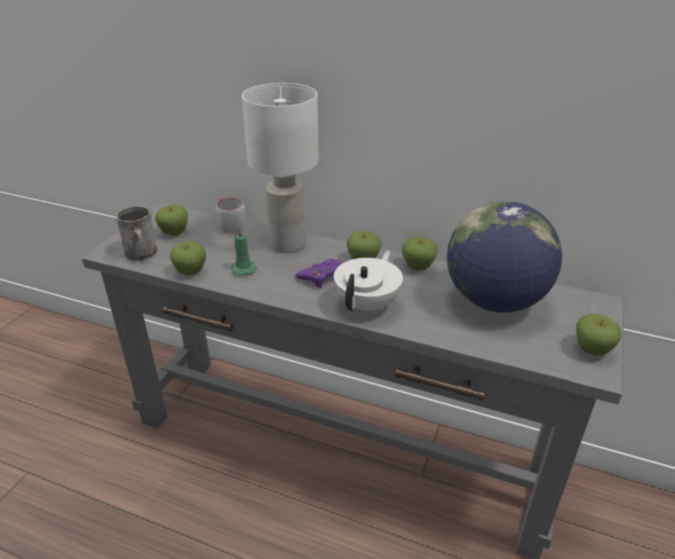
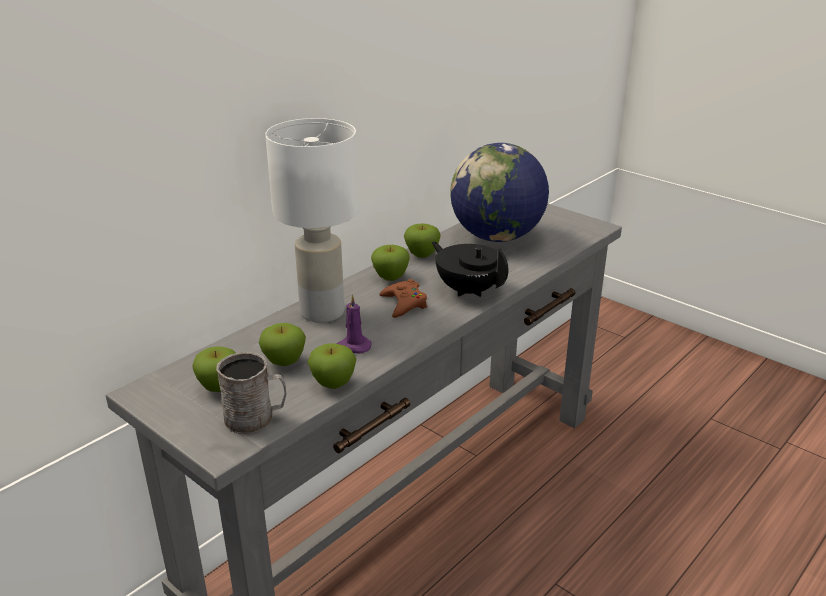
camera: 70 degrees left, 5 degrees down
(229, 224) = (236, 343): grey mug -> none
(243, 268) = (352, 347): green candle -> purple candle
(322, 276) = (404, 303): purple game controller -> brown game controller
(368, 304) = (468, 290): white teapot -> black teapot
(592, 350) = (574, 221): apple -> apple (284, 362)

